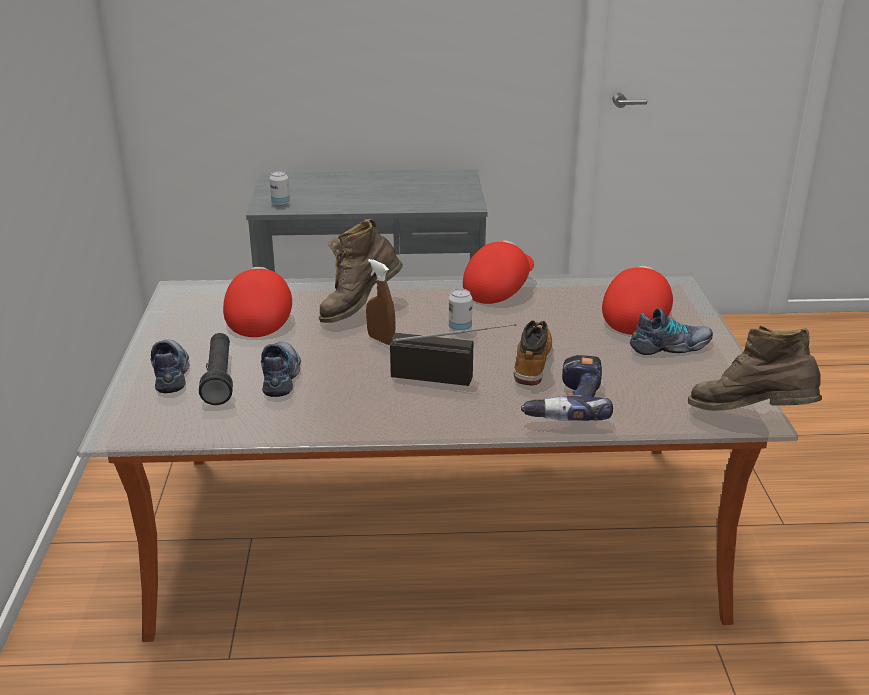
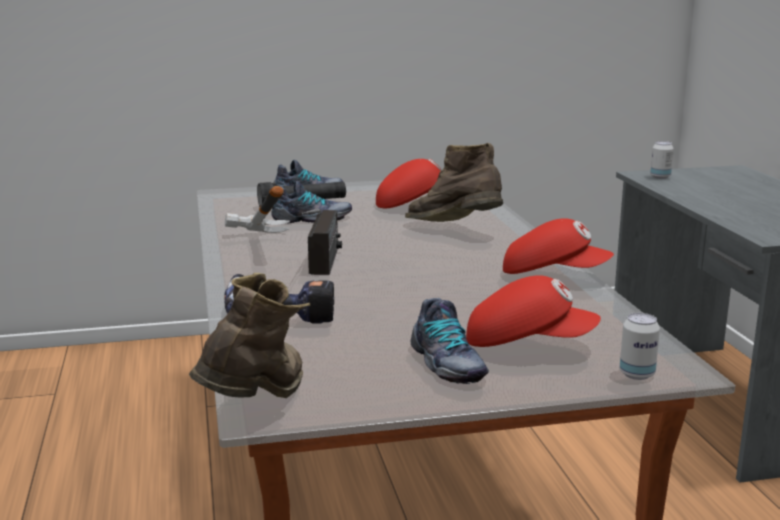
camera: 80 degrees right, 10 degrees down
(365, 411) = (256, 245): none -> hammer
(381, 339) = (393, 240): brown spray bottle -> none
(460, 329) = (435, 265): can -> can (637, 374)
(532, 362) = (369, 296): boot -> none

